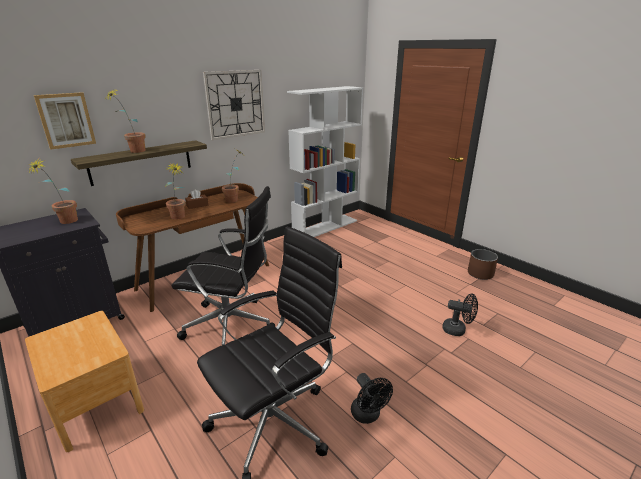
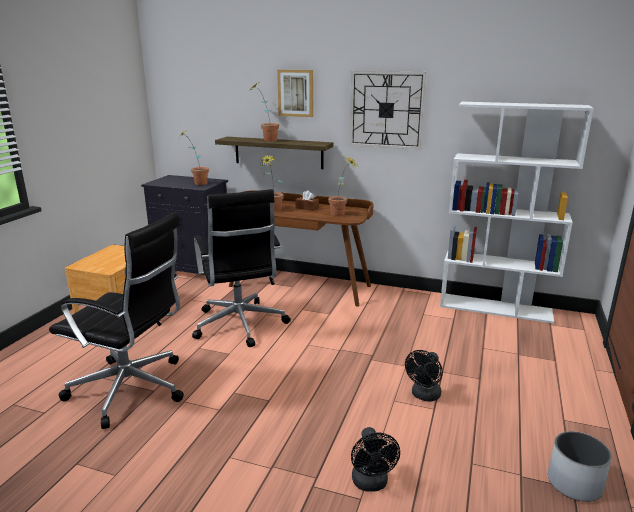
camera: 60 degrees right, 5 degrees down
(66, 120) = (229, 104): picture -> picture (296, 93)
(368, 416) = (162, 442): black fan -> black fan (424, 396)
(480, 274) = (575, 483): brown planter -> white planter

